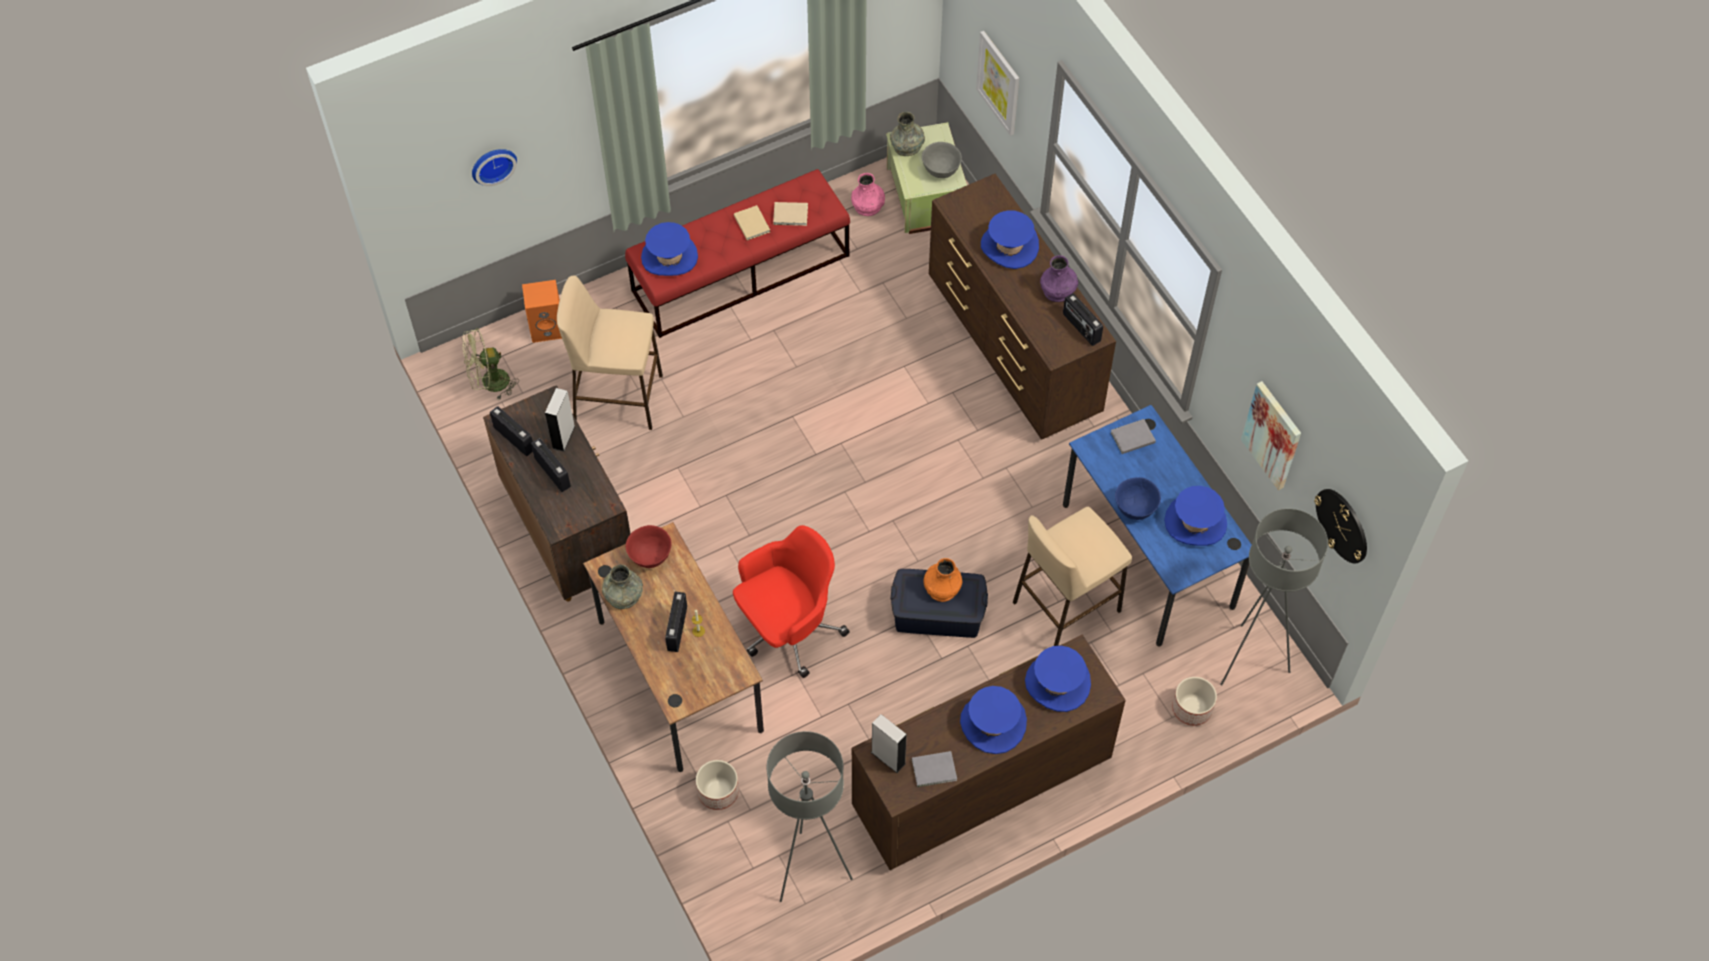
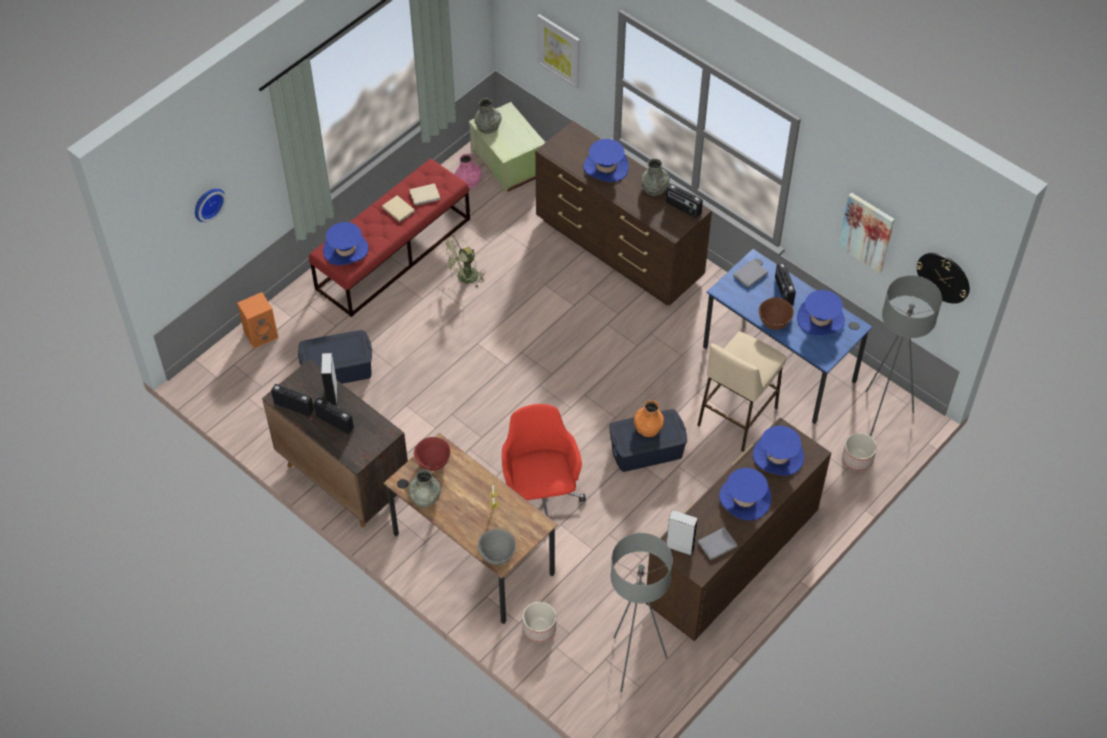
camera: 20 degrees left, 5 degrees down
(489, 383) = (232, 387): green fan -> green fan (464, 279)
(617, 398) = (337, 369): beige stool -> blue storage box
(676, 628) = (476, 508): radio -> radio (783, 291)
(788, 629) = (540, 495): red office chair -> red office chair turned 45 degrees counterclockwise
(940, 170) = (520, 136): grey bowl -> grey bowl (497, 555)
(1058, 290) = (654, 187): purple vase -> grey vase
(1135, 508) = (774, 322): blue bowl -> brown bowl

